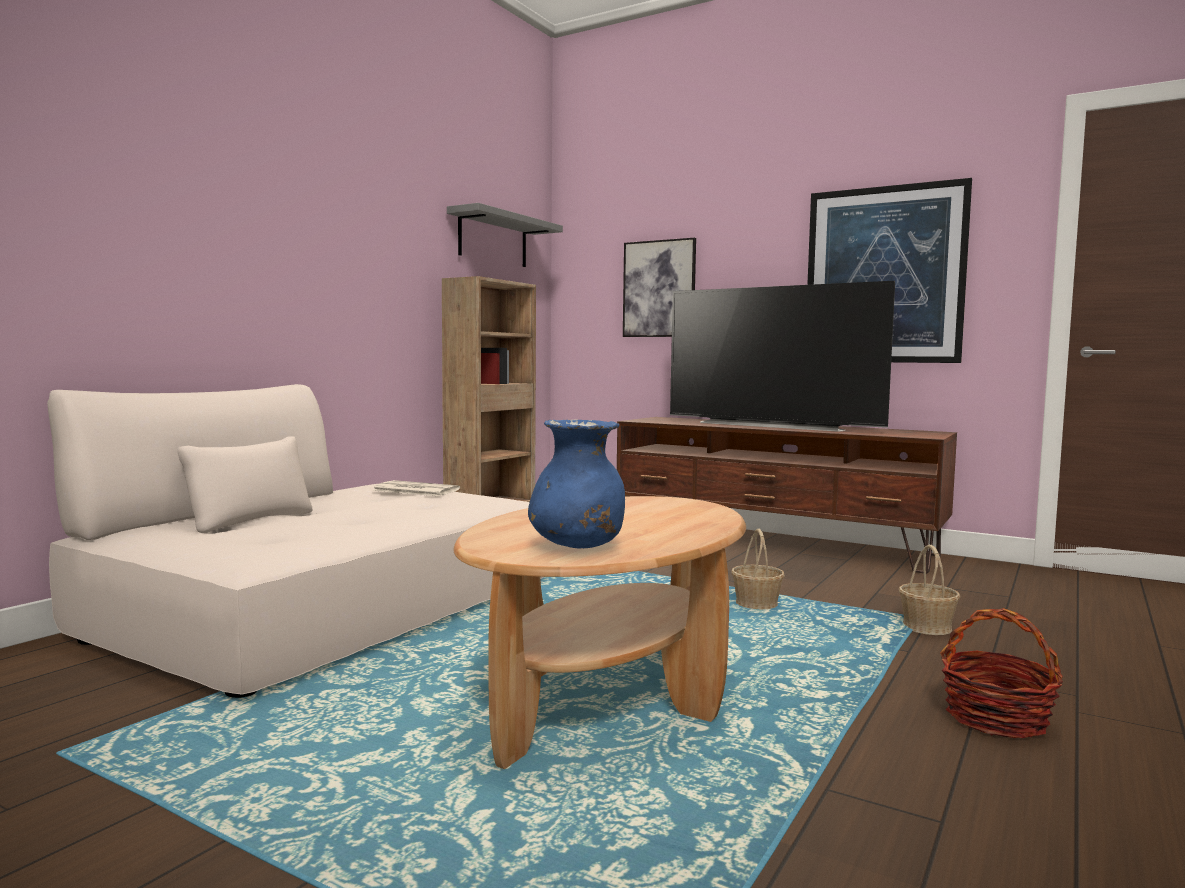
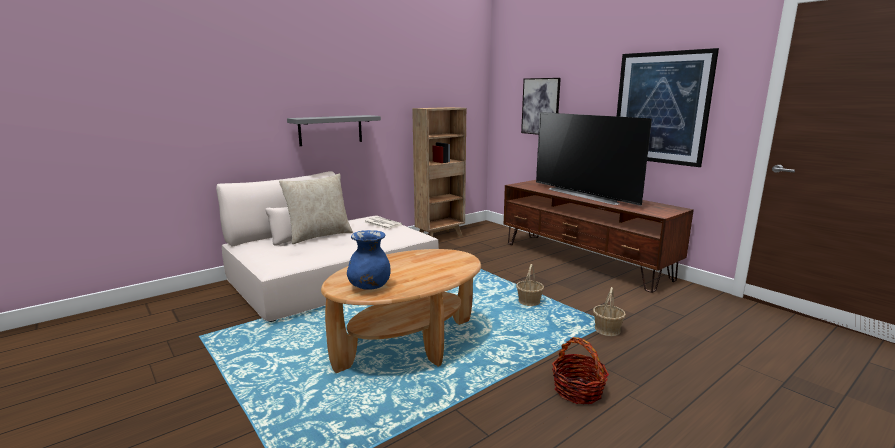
camera: 20 degrees right, 10 degrees up
(299, 512) = (319, 236): none -> beige pillow
(493, 239) = (448, 80): grey shelf -> grey shelf (330, 130)

